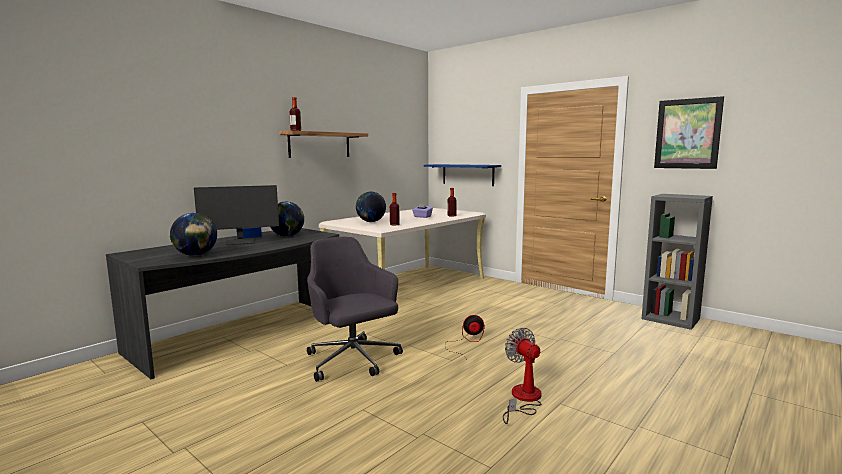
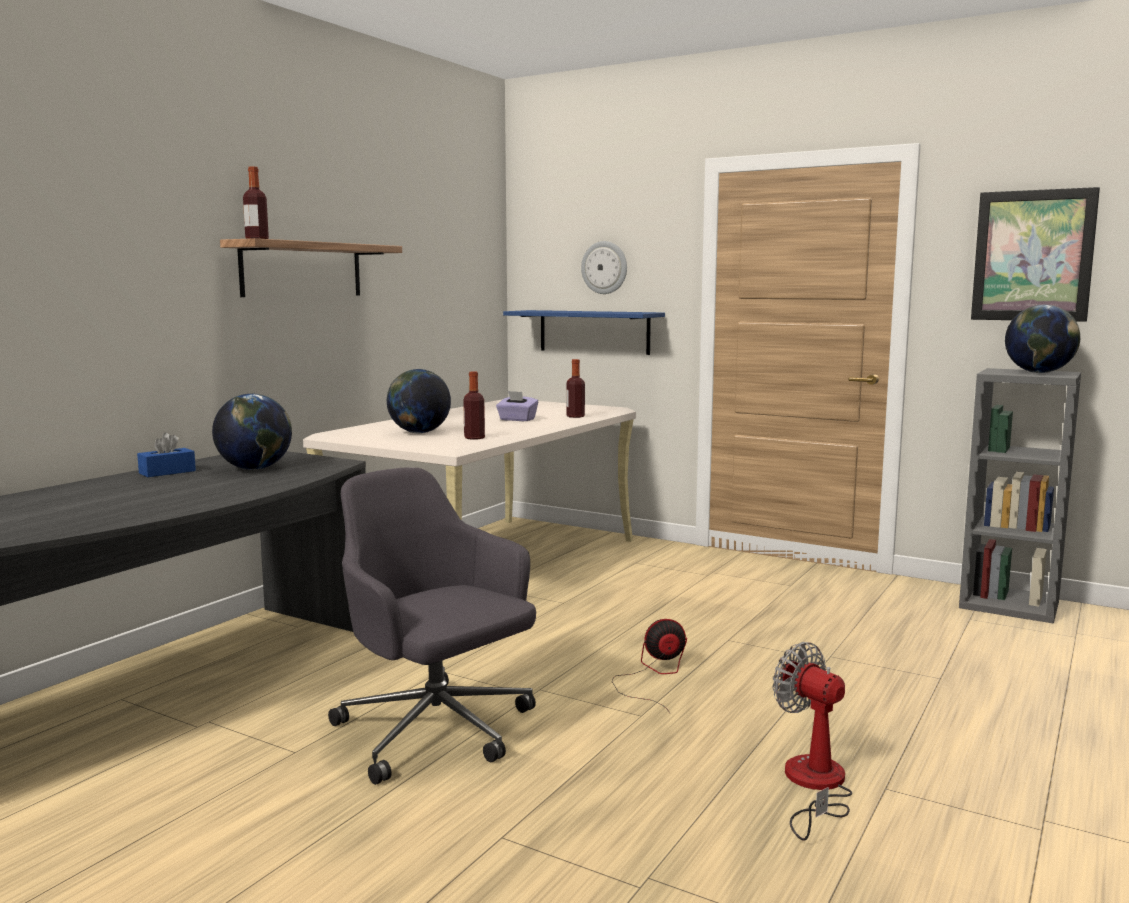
camera: 10 degrees left, 0 degrees up
(196, 255) = (74, 520): globe -> globe (1039, 373)
(240, 242) = (158, 486): monitor -> none
(473, 143) = (604, 267): none -> wall clock

